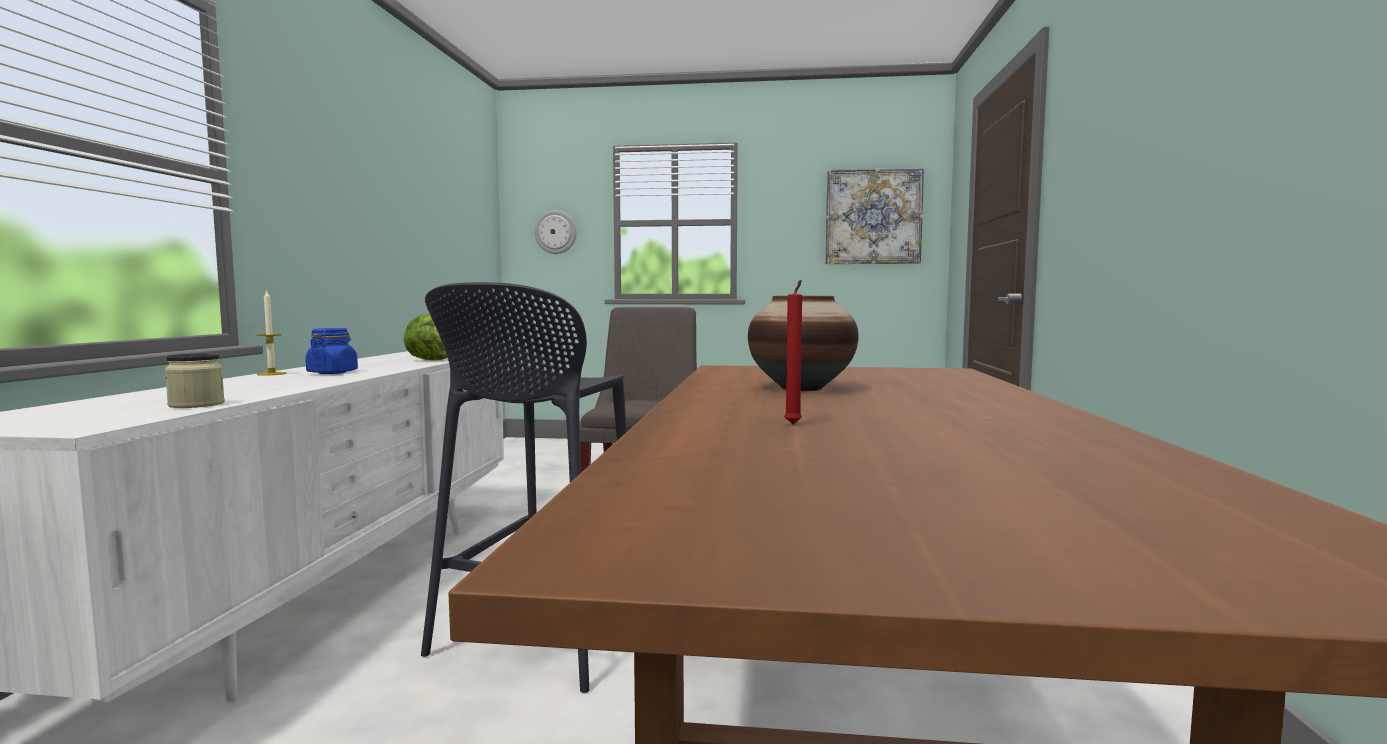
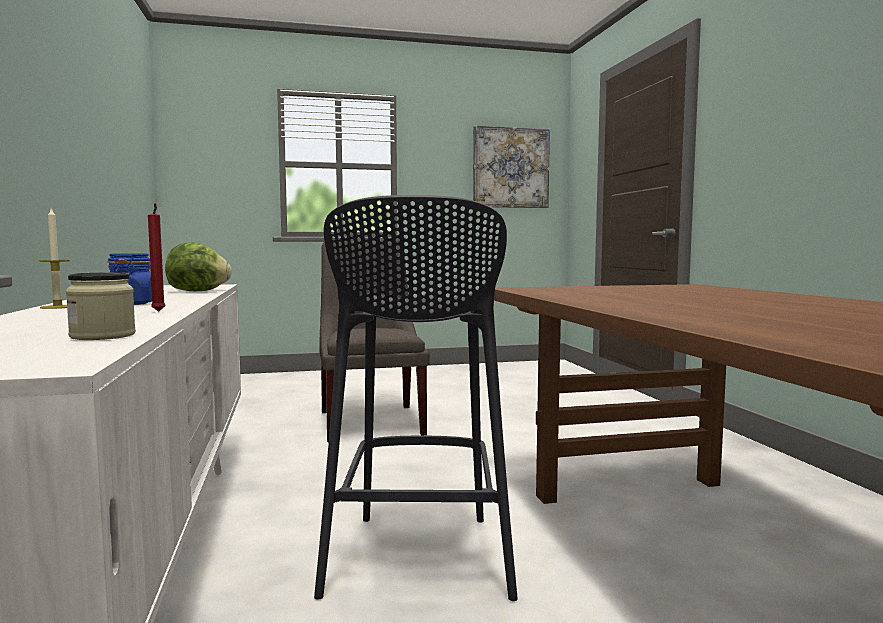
camera: 20 degrees left, 0 degrees up
(556, 232) = (218, 170): wall clock -> none
(793, 425) = (786, 320): red candle -> red candle (158, 311)
(802, 388) = (657, 298): vase -> none

